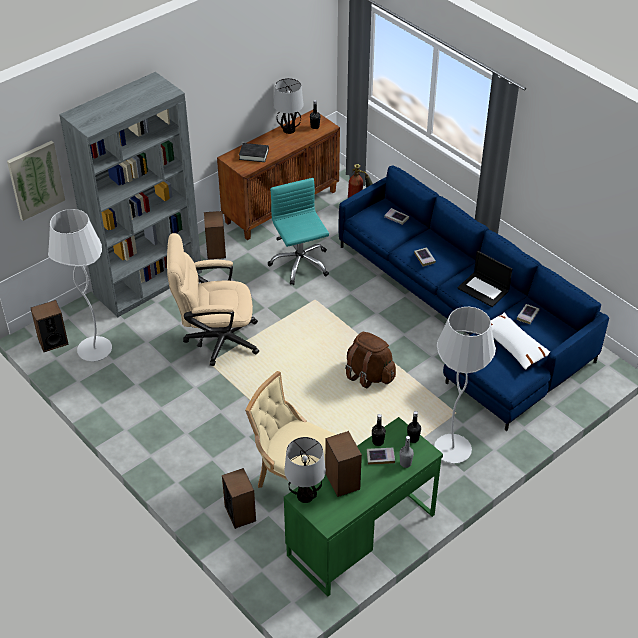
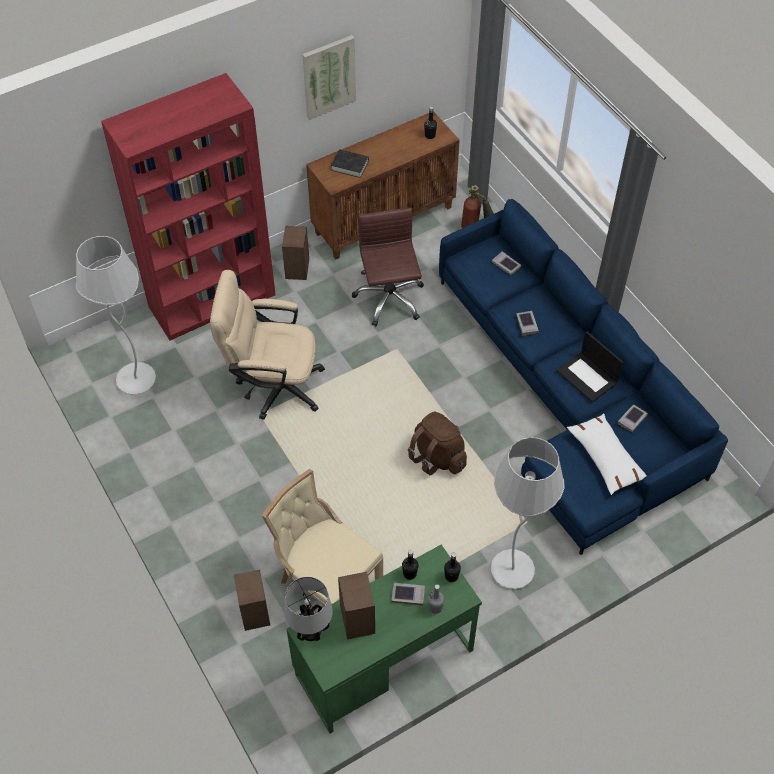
camera: 10 degrees right, 10 degrees up
(35, 180) = (74, 189): picture -> picture (328, 76)
(53, 341) = (92, 362): speaker -> none
(148, 283) = (212, 300): grey bookcase -> red bookcase
(288, 130) = (398, 136): table lamp -> none
(300, 264) = (389, 299): turquoise office chair -> brown office chair

